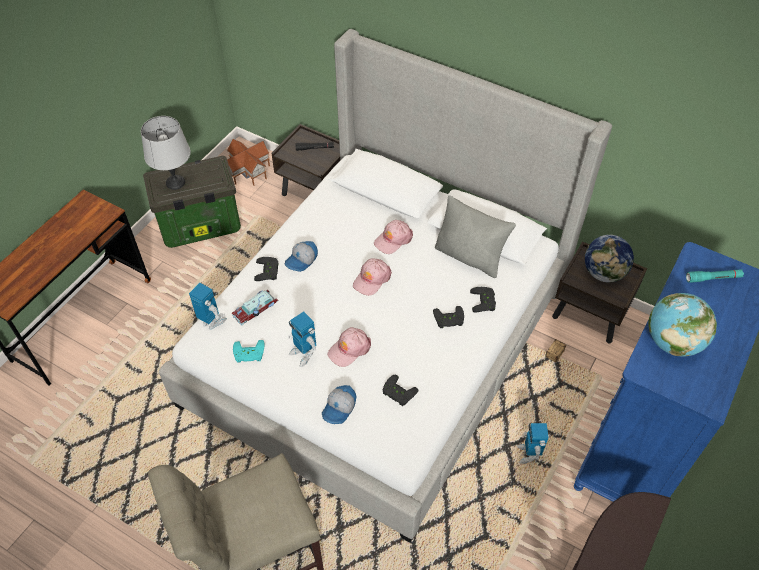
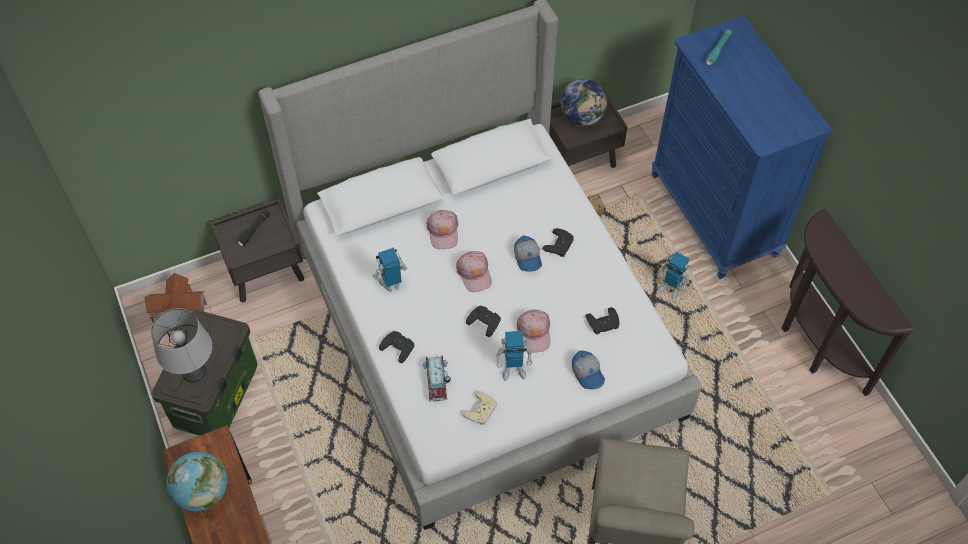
camera: 55 degrees left, 5 degrees up
(211, 322) = (422, 422): toy robot -> toy robot (391, 284)
(248, 354) = (482, 411): turquoise game controller -> beige game controller
(302, 260) = (409, 313): cap -> cap (528, 258)
(470, 257) = (508, 190): grey pillow -> none
(485, 301) = (561, 209): black game controller -> black game controller (485, 320)
(672, 342) = (753, 110): globe -> globe (202, 492)

